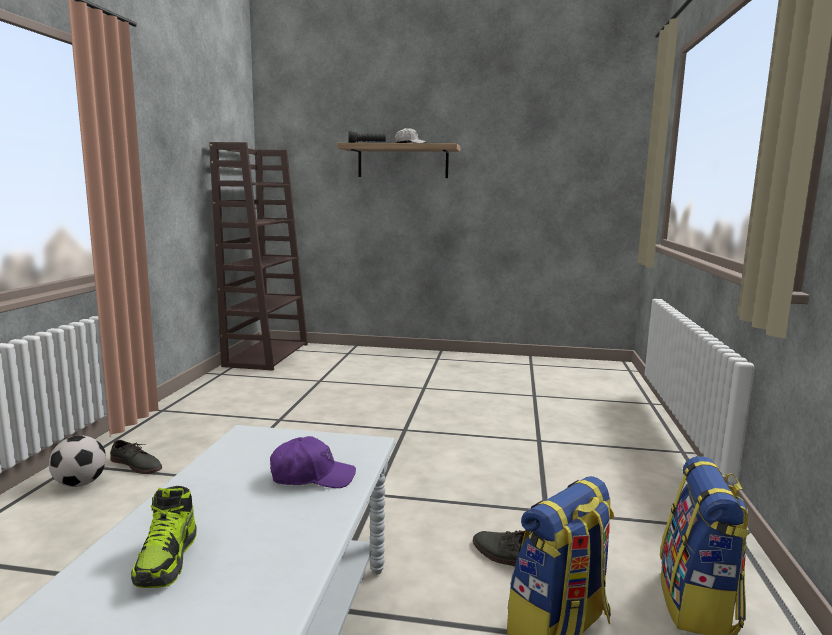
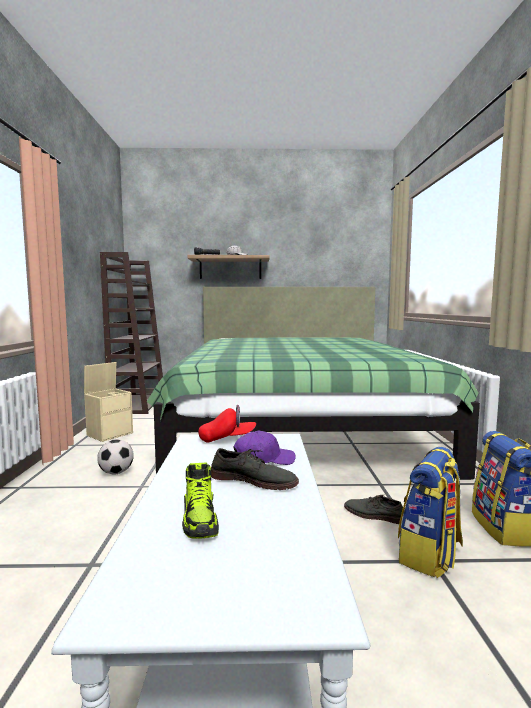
camera: 10 degrees left, 5 degrees down
(80, 483) = (31, 499): football -> football (116, 472)
(137, 465) = (72, 482): grey shoe -> grey shoe (253, 480)
(212, 397) = (110, 434): none -> beige storage box
(290, 438) = (227, 439): none -> red cap
(471, 404) = (297, 425): none -> green bed

